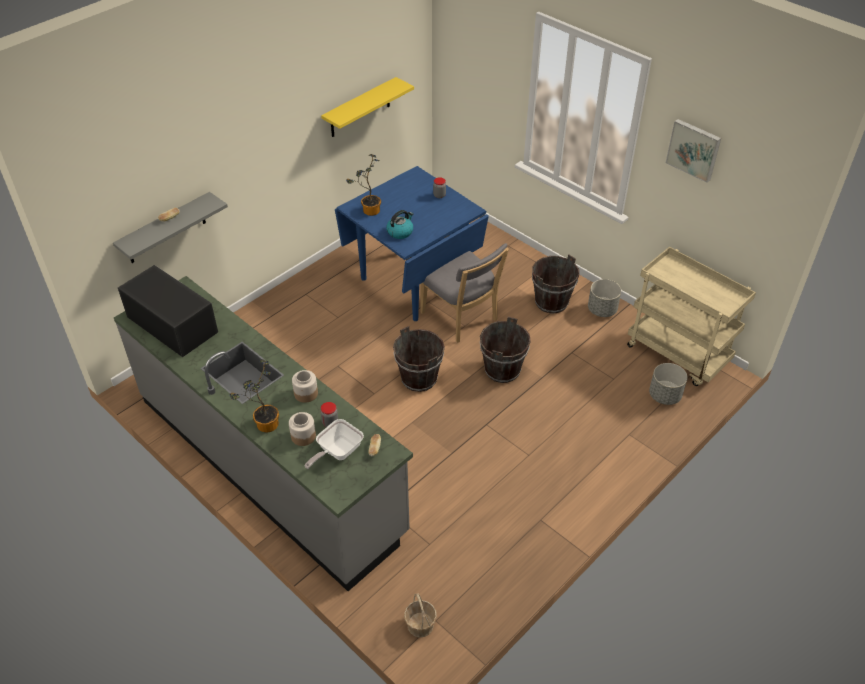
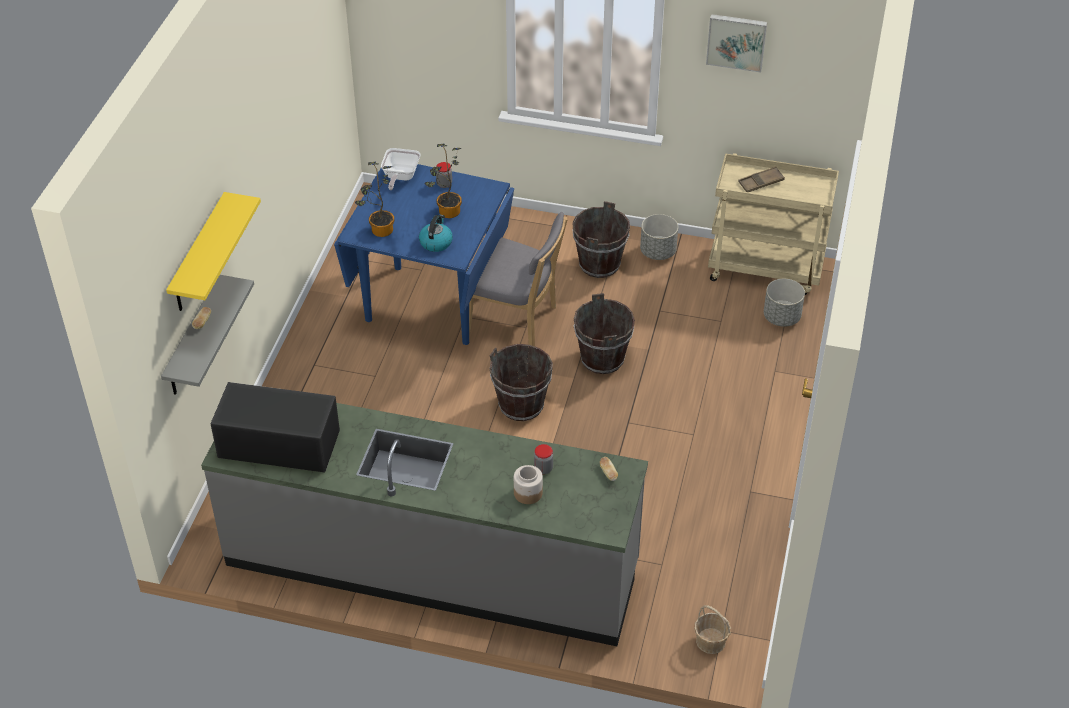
camera: 30 degrees left, 0 degrees up
(264, 424) = (477, 500): potted plant -> potted plant (446, 213)
(305, 394) = (493, 452): jar -> none
(337, 452) = (575, 493): frying pan -> frying pan (400, 177)
(360, 108) = (307, 110): yellow shelf -> yellow shelf (199, 255)
(685, 279) = (761, 182): none -> brown tray

